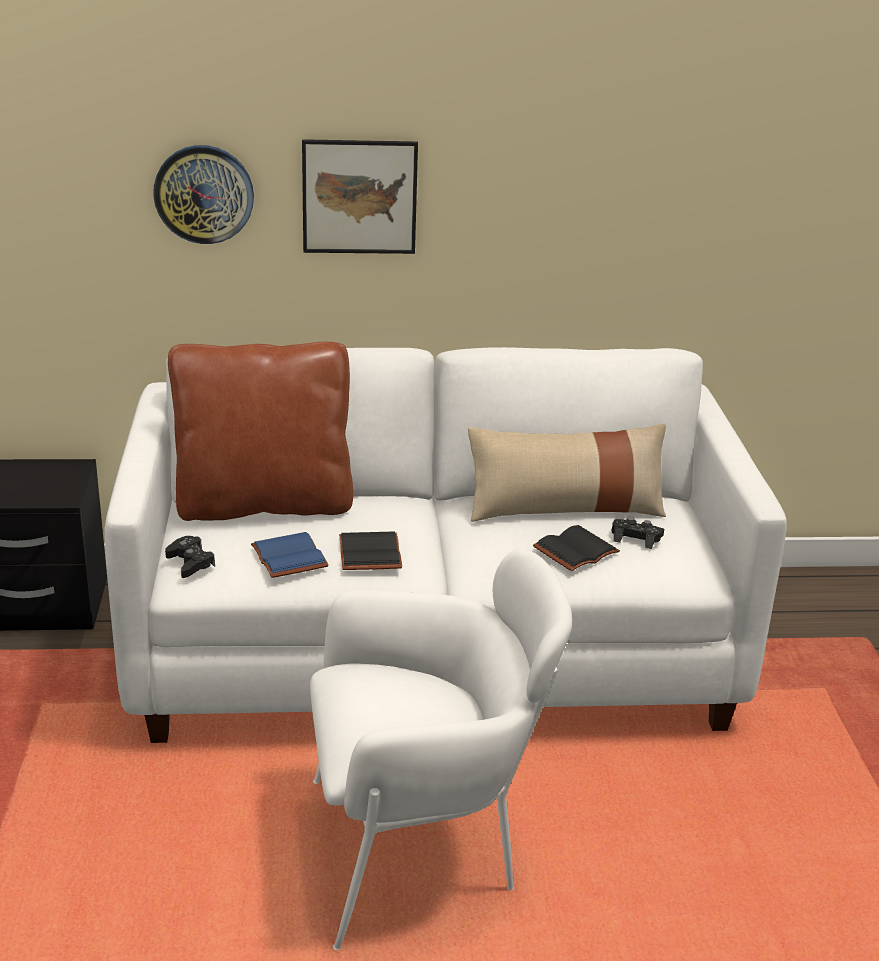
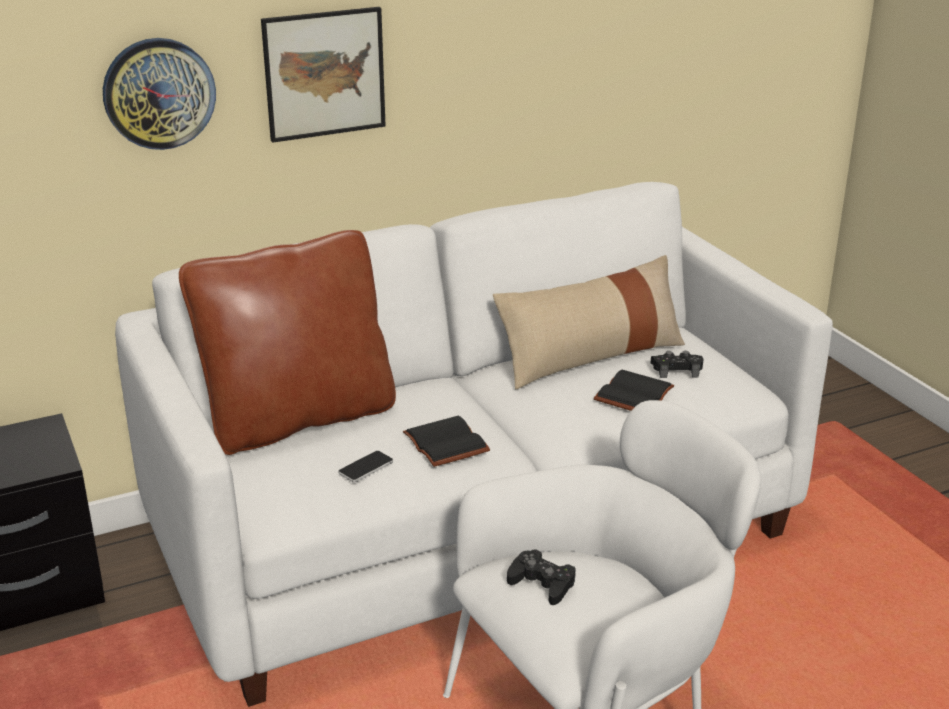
camera: 20 degrees left, 0 degrees up
(190, 563) = (266, 498): black game controller -> black game controller (542, 583)
(286, 557) = (366, 467): blue book -> phone

